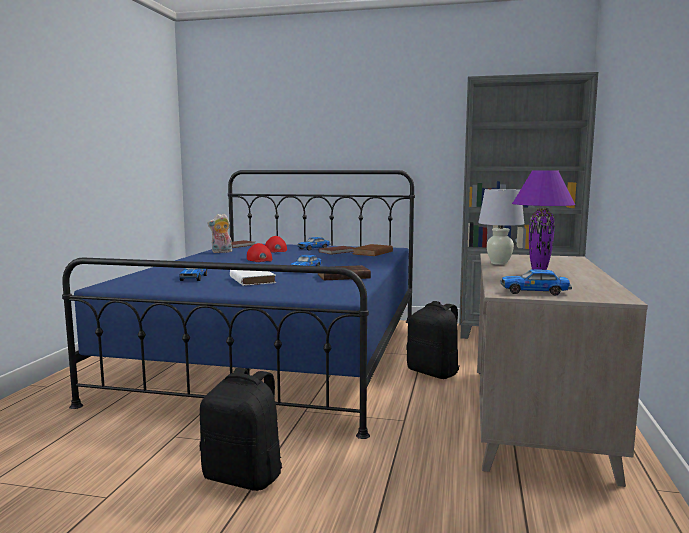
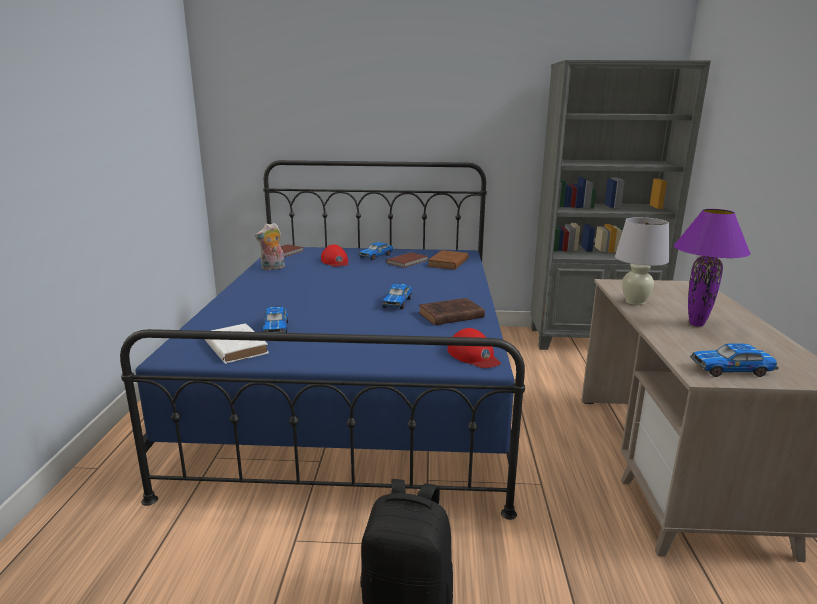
camera: 10 degrees left, 10 degrees up
(252, 280) = (349, 329): white book -> white book (235, 346)
(260, 259) = (329, 282): red cap -> red cap (473, 356)
(433, 372) = (537, 404): black backpack -> none

